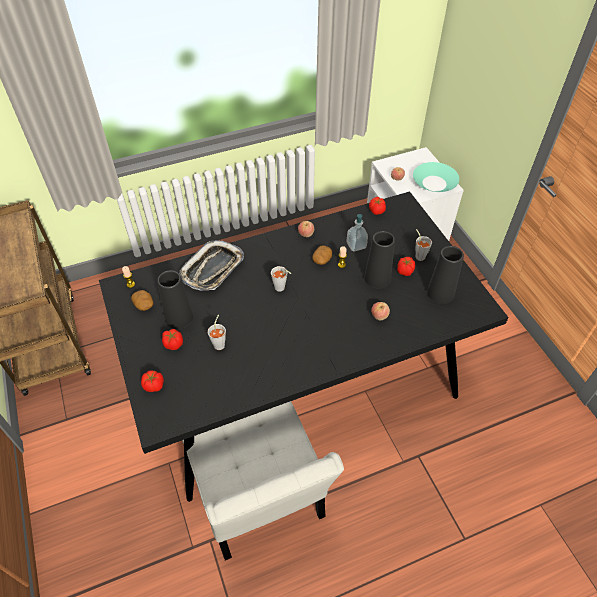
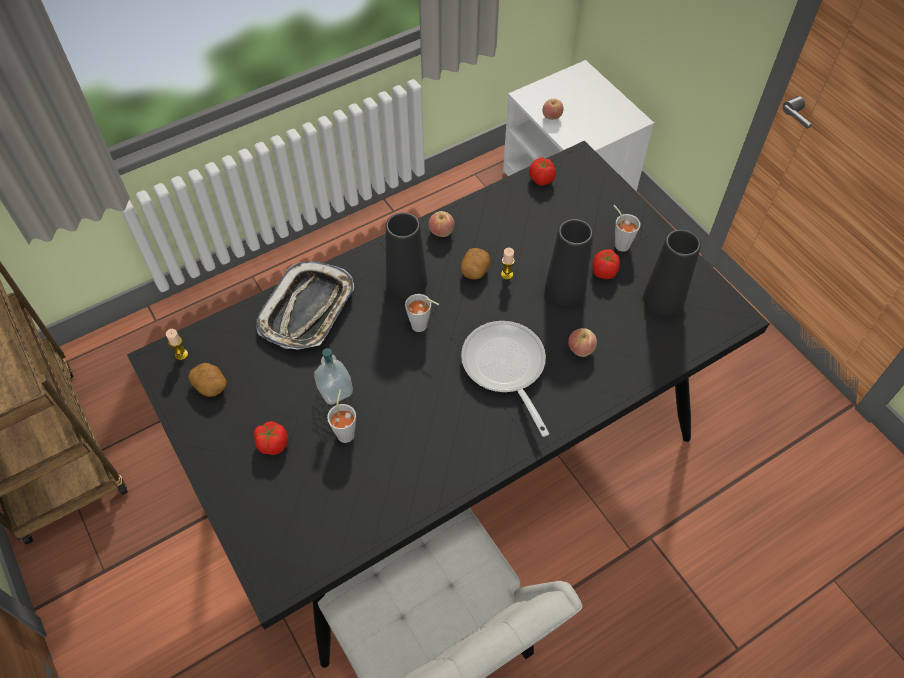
camera: 10 degrees left, 5 degrees up
(154, 386) = (257, 518): tomato -> none
(179, 317) = (272, 398): black vase -> black vase (406, 282)
(328, 321) = (505, 369): none -> frying pan
(356, 245) = (522, 240): soap dispenser -> soap dispenser (335, 390)
(434, 183) = (609, 117): turquoise bowl -> none

